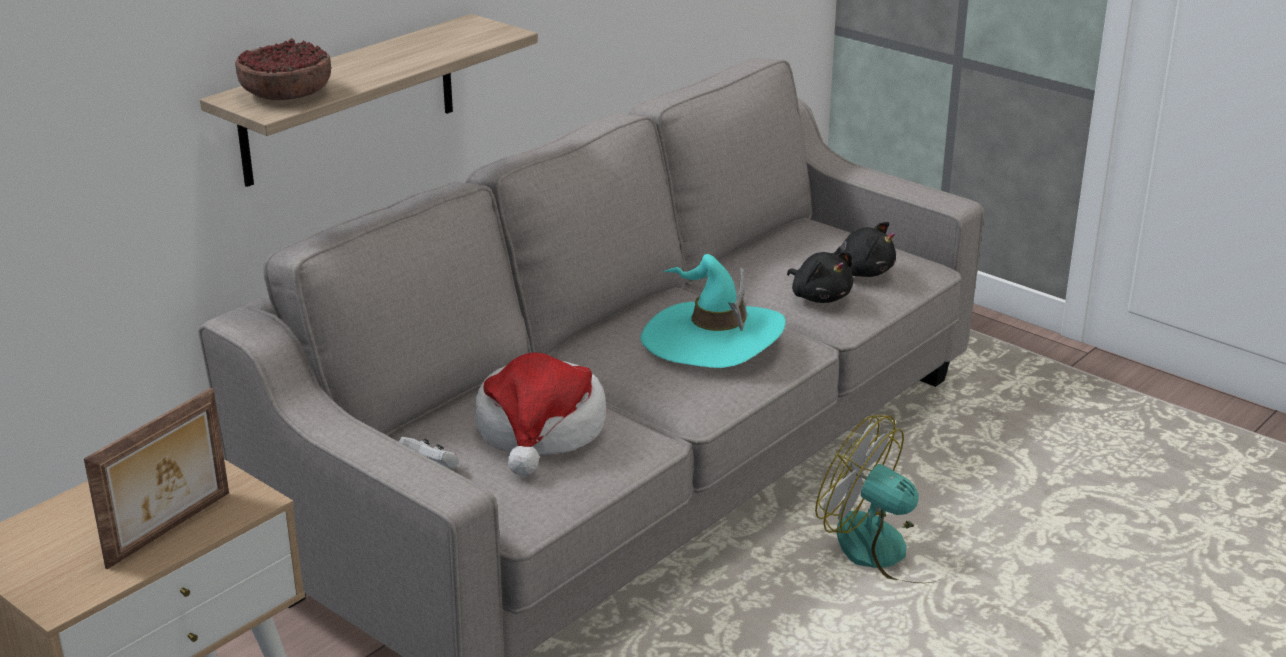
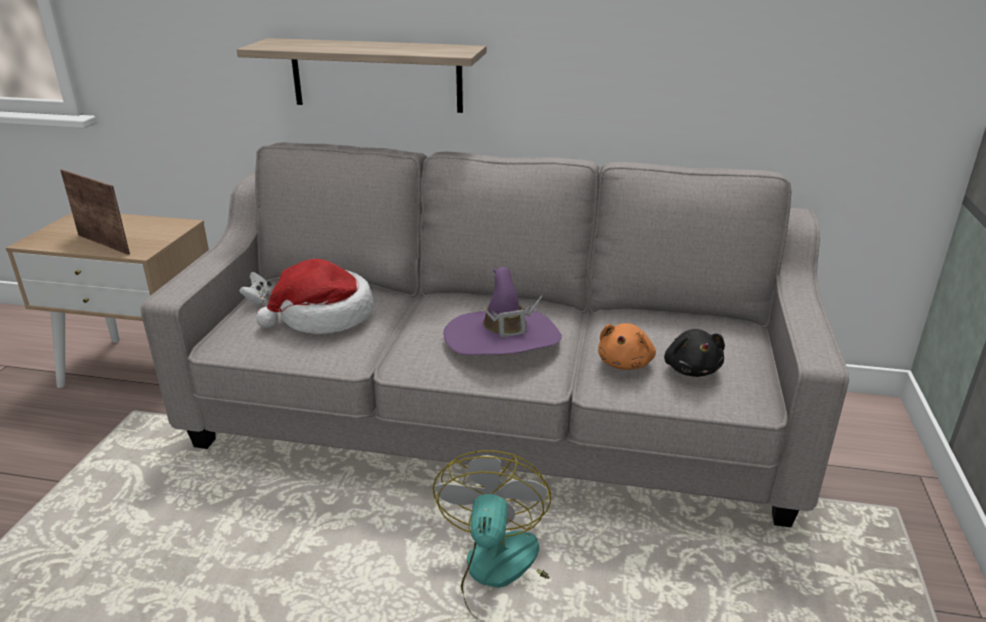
camera: 60 degrees right, 0 degrees up
(171, 530) = (105, 243): picture frame -> picture frame turned 150 degrees counterclockwise
(287, 93) = (289, 44): bowl -> none
(712, 339) = (502, 338): turquoise hat -> purple hat
(819, 297) = (626, 363): black plush toy -> orange plush toy

